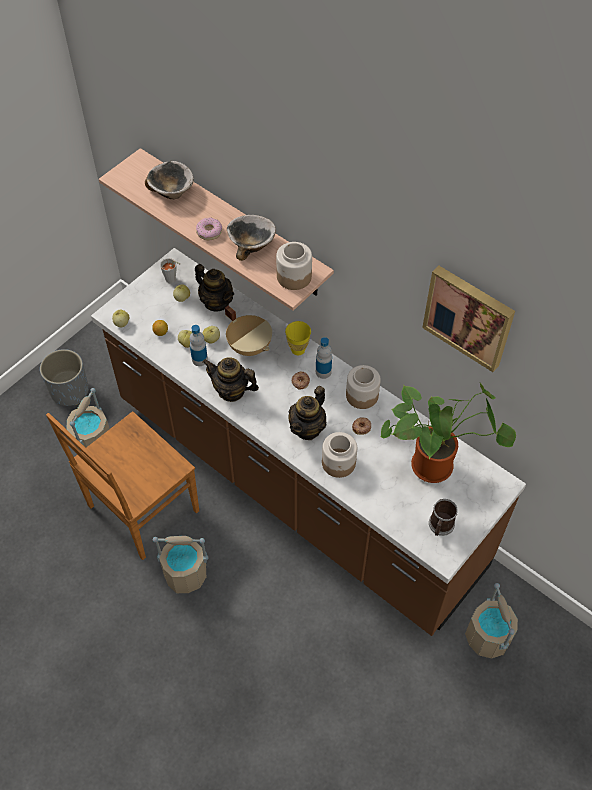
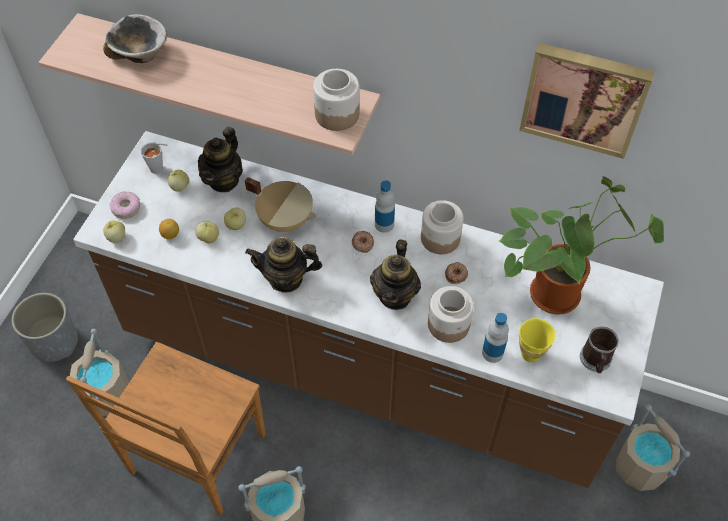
camera: 20 degrees left, 0 degrees up
(199, 359) = (231, 253): bottle -> bottle (492, 353)
(209, 232) = (208, 89): donut -> donut (126, 208)
(216, 302) = (223, 180): teapot -> teapot turned 90 degrees clockwise
(251, 245) = (268, 91): bowl -> none
(298, 350) = (344, 207): yellow cup -> yellow cup (530, 354)

